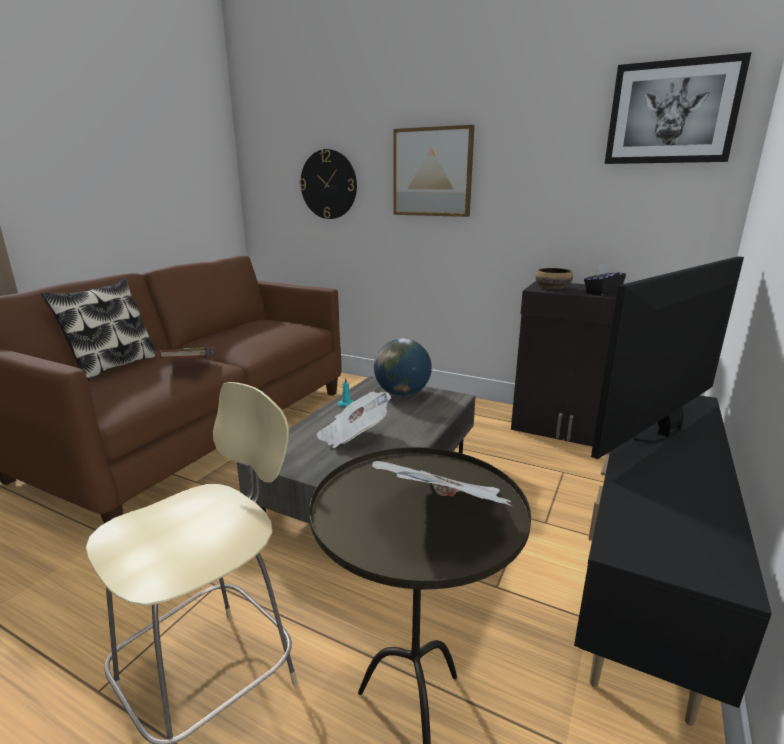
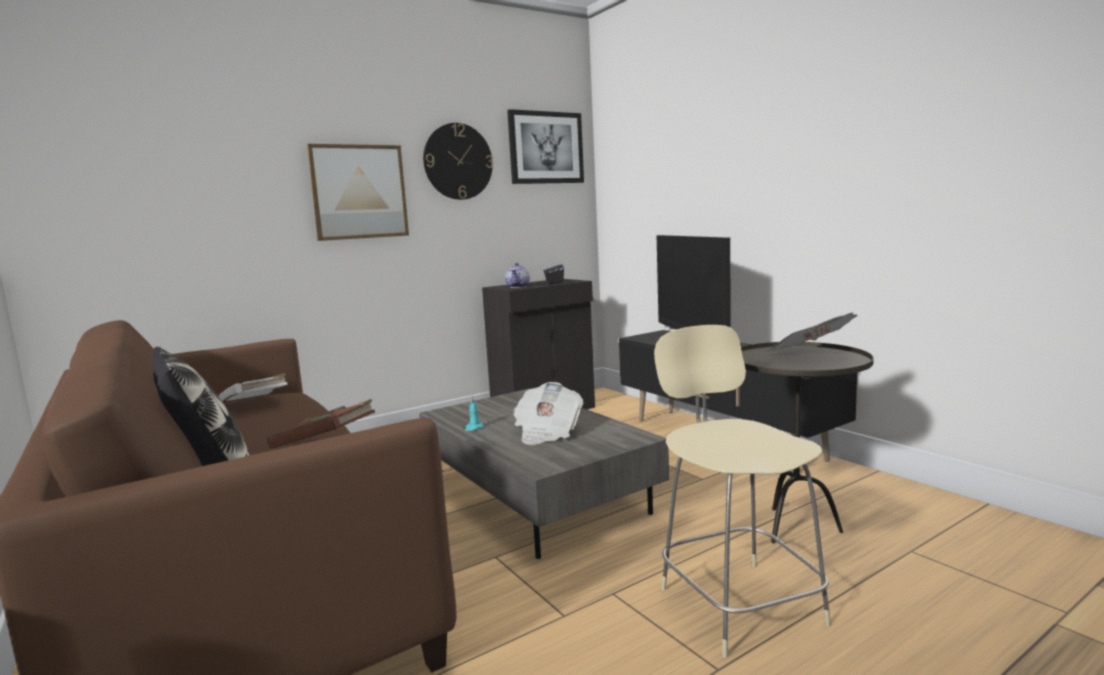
camera: 60 degrees left, 10 degrees down
(270, 328) = (256, 403): none -> white book
(328, 184) = (205, 210): wall clock -> wall clock (458, 161)
(402, 393) = (486, 407): globe -> none
(553, 288) = (518, 287): bowl -> teapot

